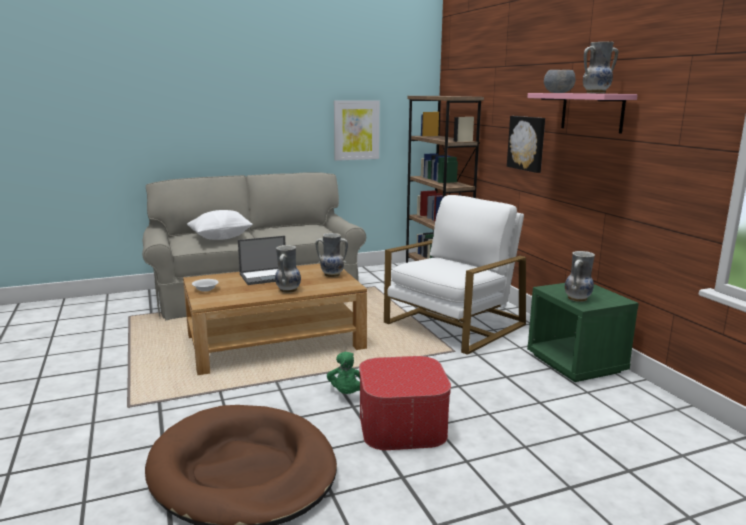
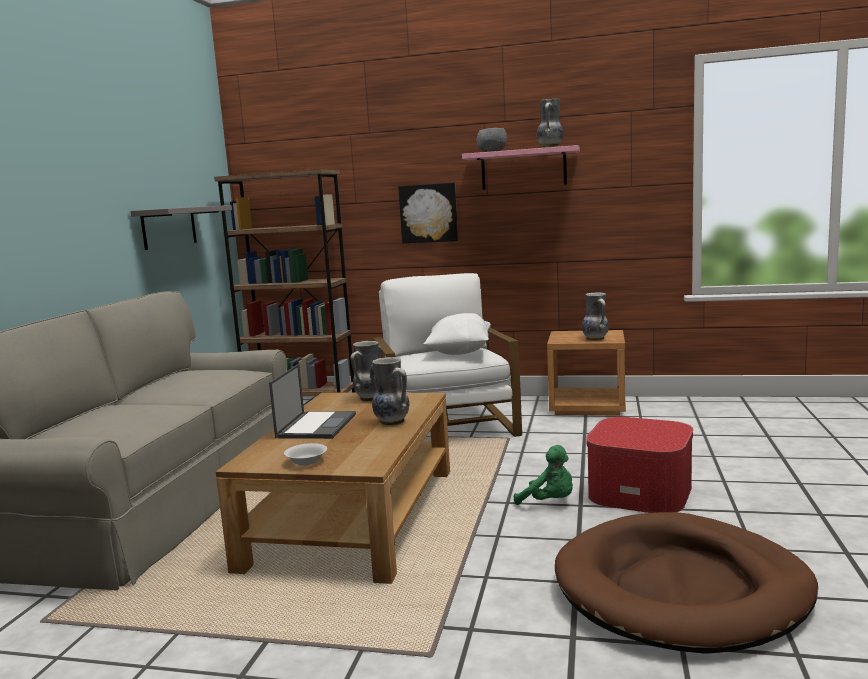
camera: 55 degrees left, 5 degrees down
(221, 238) = (133, 414): white pillow -> white pillow (459, 352)
(356, 130) = (169, 227): picture -> grey shelf
(576, 364) = (588, 406): green nightstand -> brown nightstand

